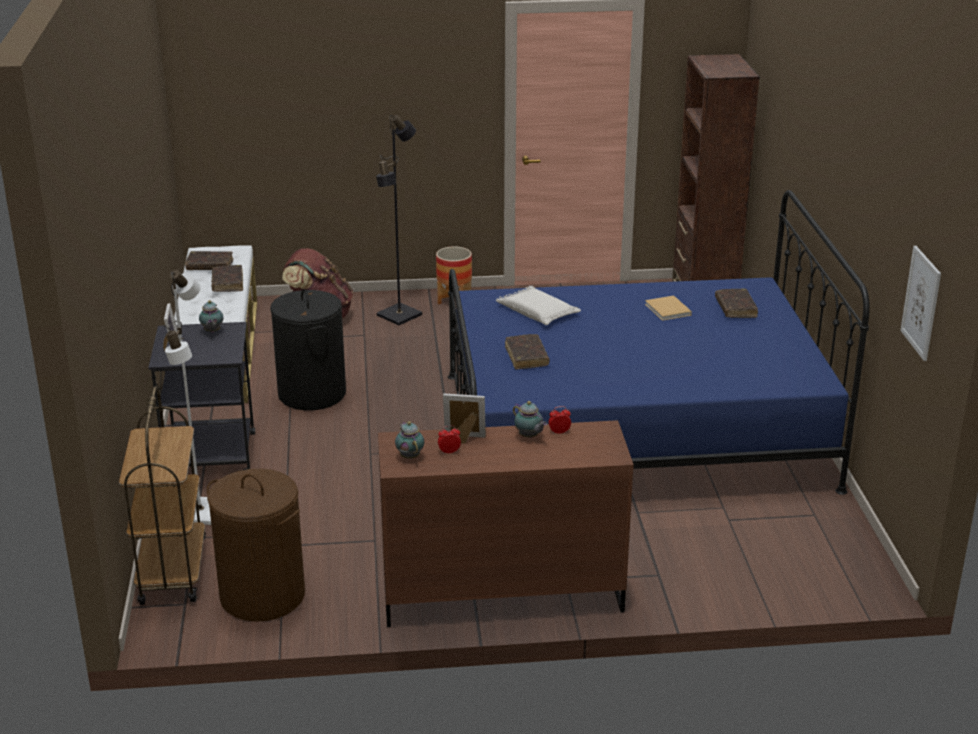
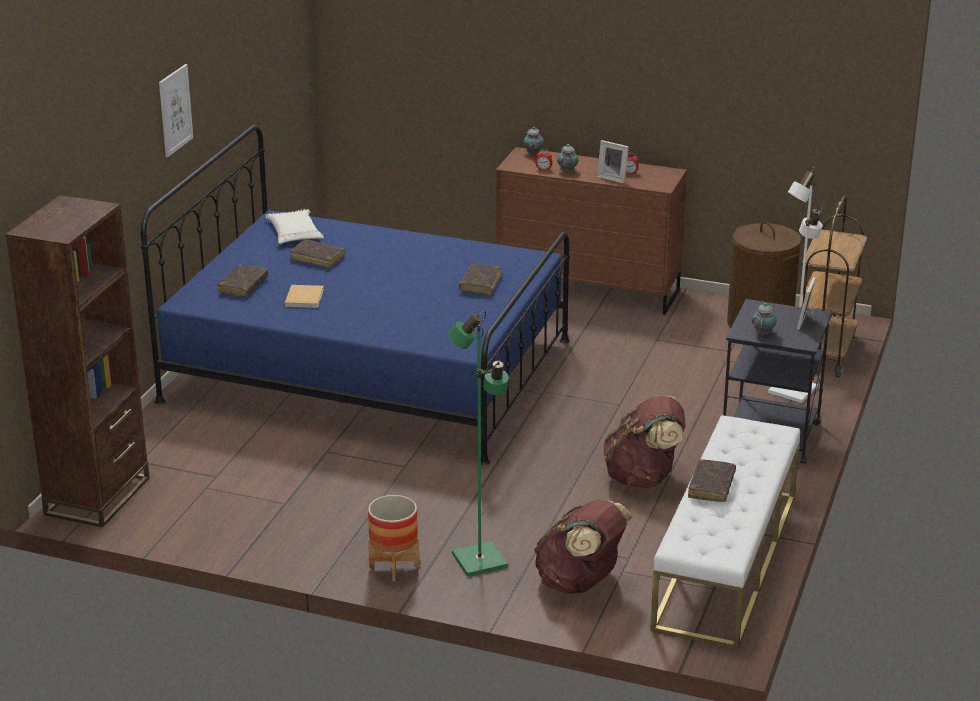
camera: 155 degrees left, 0 degrees up
(210, 266) = (724, 522): brown book -> brown book (317, 259)
(311, 394) = (643, 478): black laundry basket -> brown backpack
(399, 315) = (480, 560): black floor lamp -> green floor lamp
(410, 456) = (658, 176): teapot -> teapot (533, 154)
(537, 311) = (424, 323): white pillow -> white pillow (294, 232)
(921, 303) = (285, 63): picture -> picture (175, 110)

